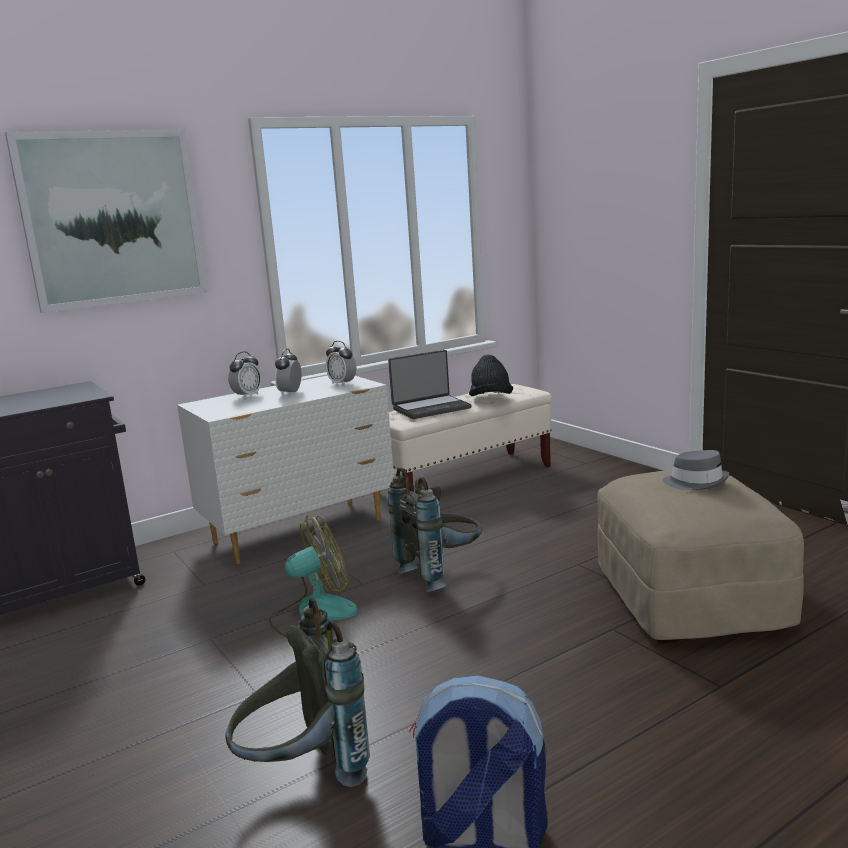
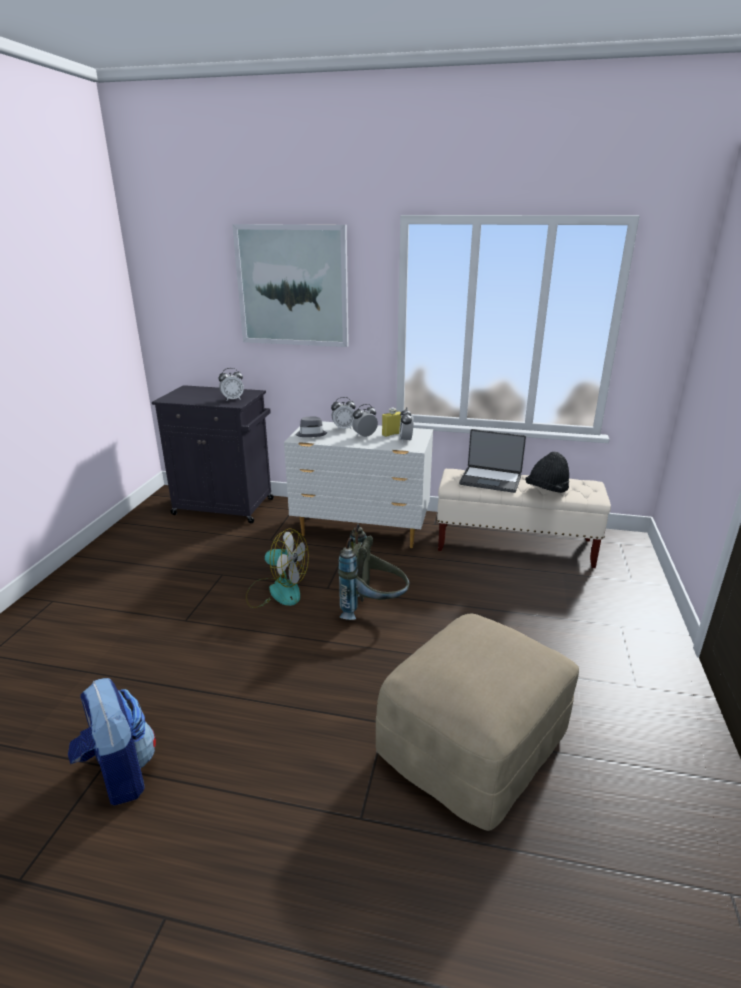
camera: 45 degrees right, 10 degrees up
(71, 395) = (232, 399): none -> alarm clock
(303, 774) = (130, 677): grey backpack -> none
(314, 384) = (392, 434): none -> yellow bottle
(696, 482) = (489, 656): grey hat -> grey hat (311, 434)

